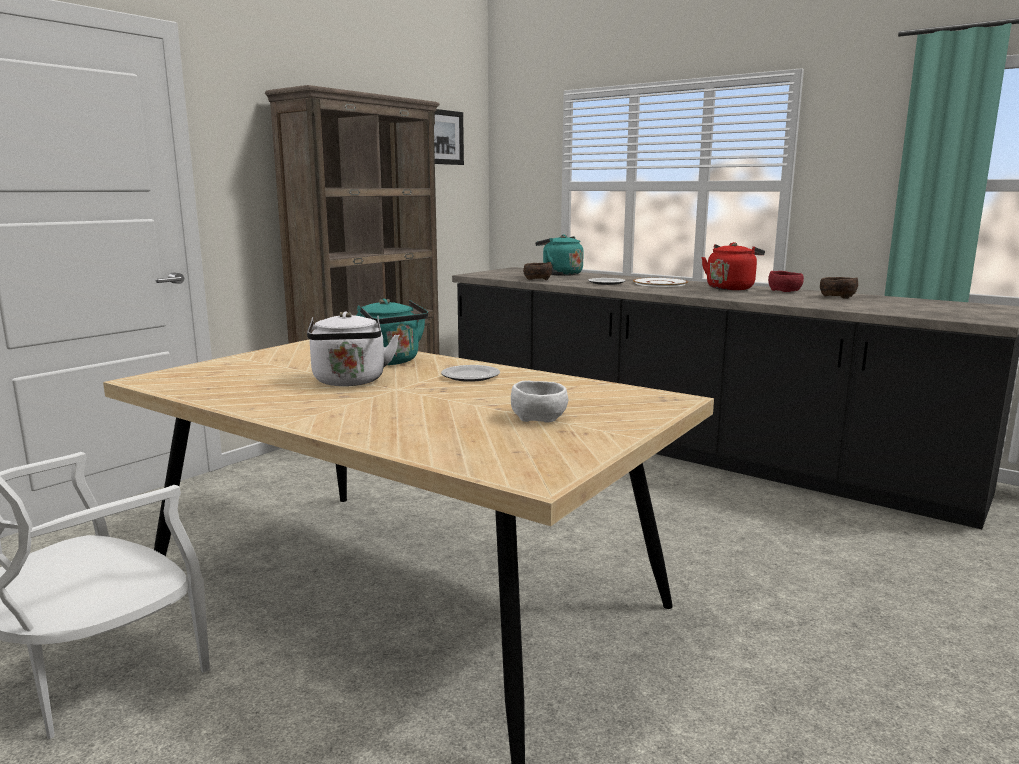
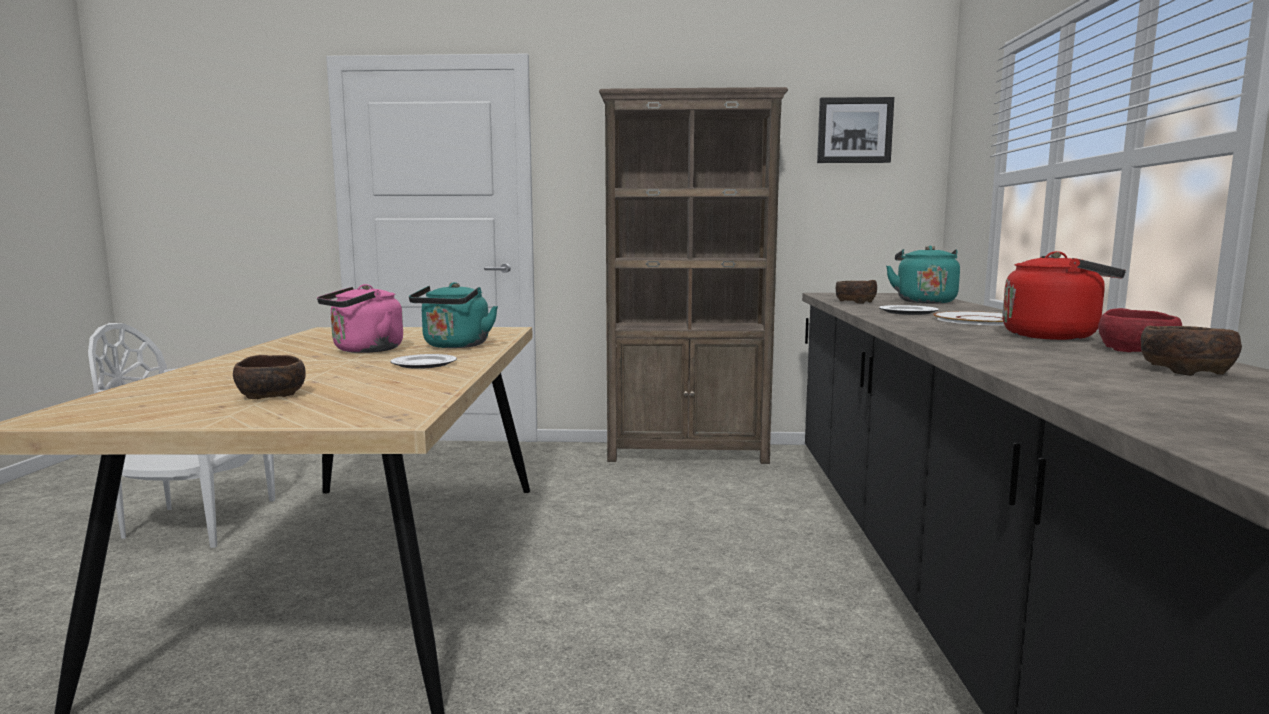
camera: 55 degrees right, 5 degrees down
(350, 382) = (364, 350): white kettle -> pink kettle
(540, 417) = (272, 395): white bowl -> brown bowl

